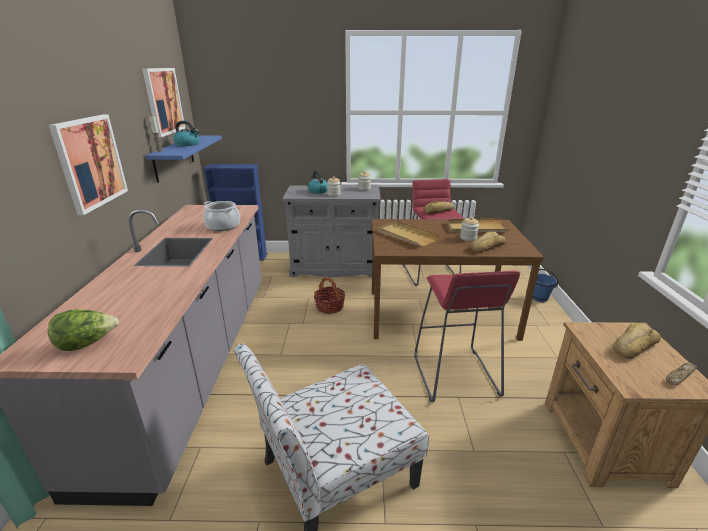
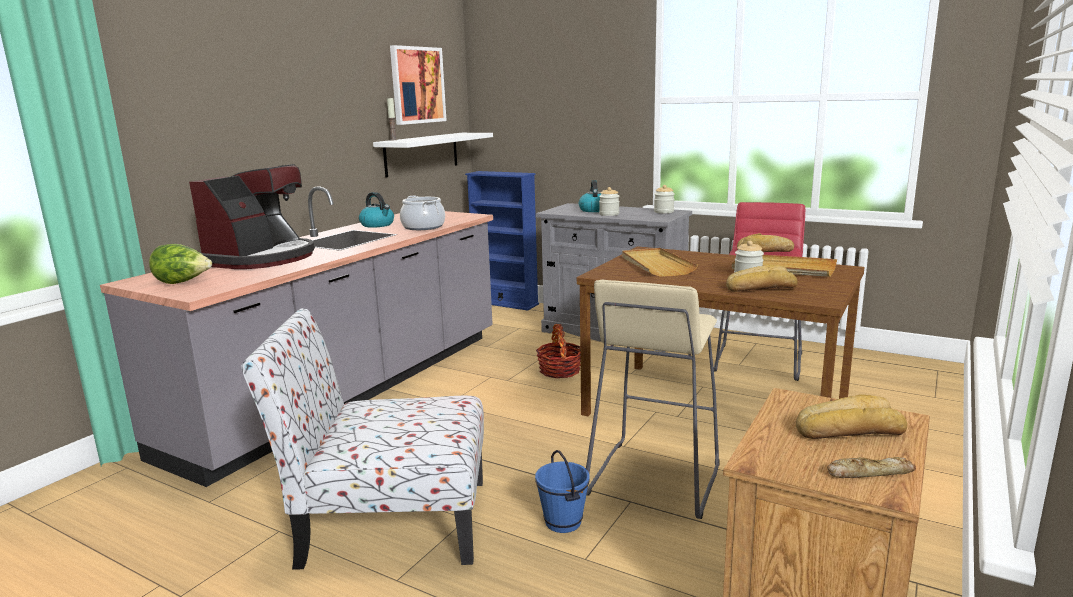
camera: 30 degrees right, 10 degrees down
(90, 162) = (290, 135): picture -> none
(128, 290) = (262, 258): none -> coffee machine
(174, 157) = (422, 154): blue shelf -> white shelf
(188, 144) = (435, 137): kettle -> kettle (378, 225)
(454, 375) = (653, 478): red stool -> beige stool
(539, 298) = (931, 427): blue bucket -> blue bucket (562, 522)

